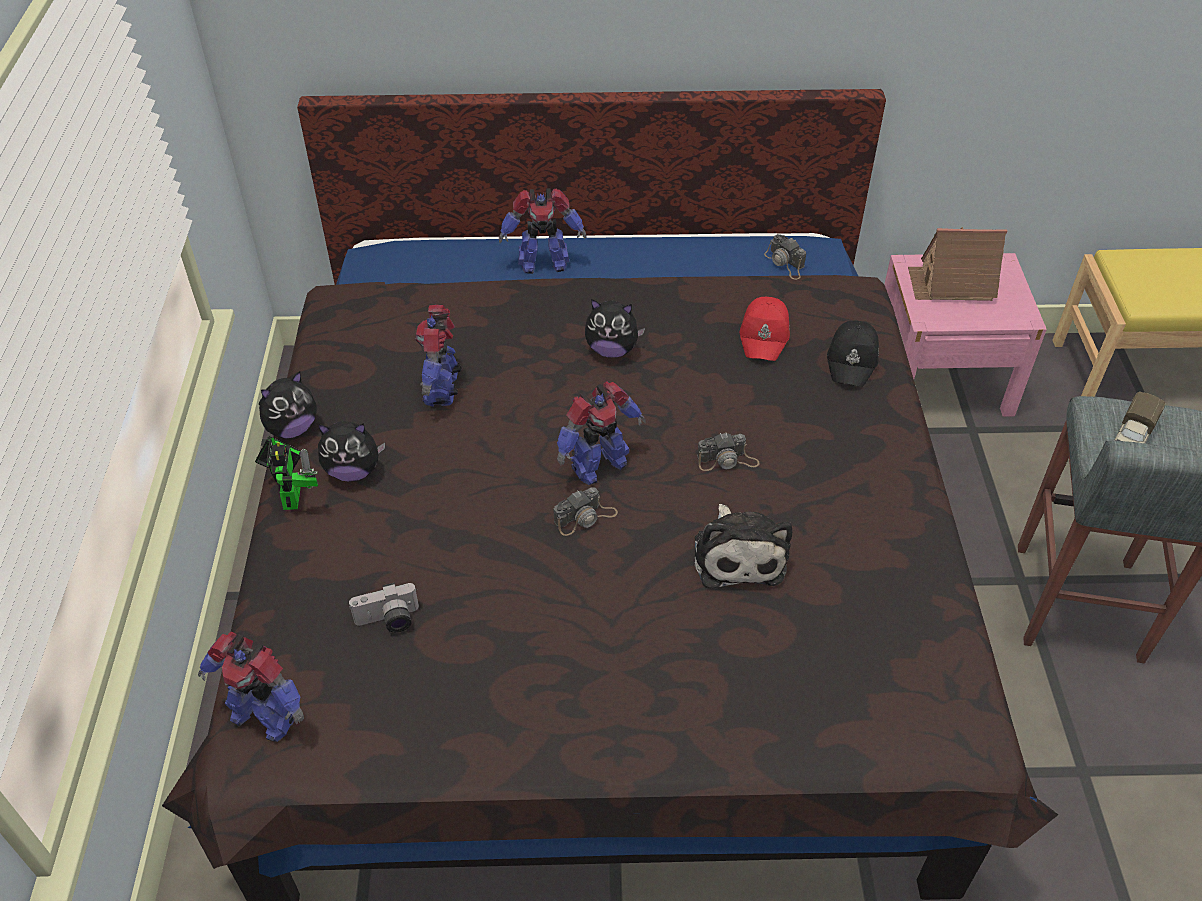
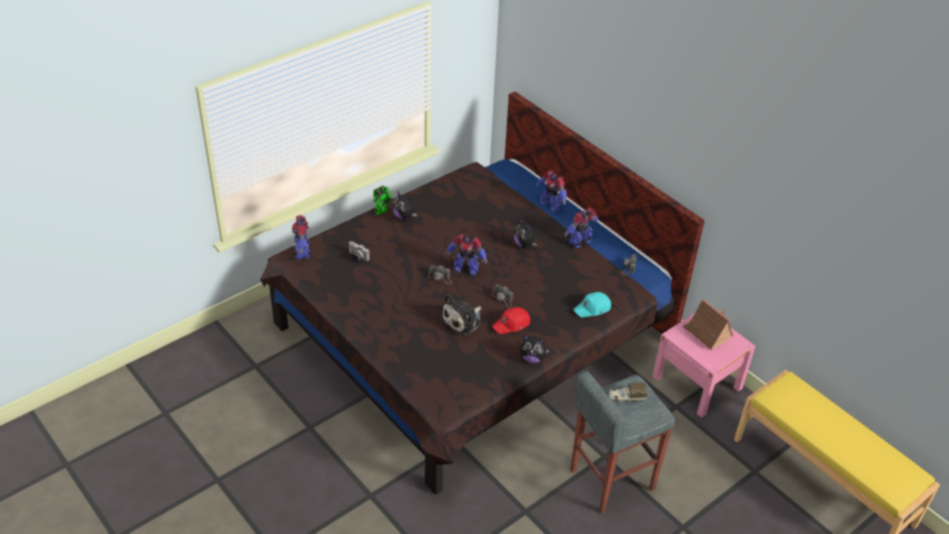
camera: 50 degrees right, 5 degrees down
(292, 428) = (408, 194): plush toy -> plush toy (532, 358)
(442, 388) = (460, 216): toy robot -> toy robot (580, 242)
(765, 335) = (578, 279): red cap -> red cap (512, 324)
(852, 360) = (592, 308): black cap -> turquoise cap

